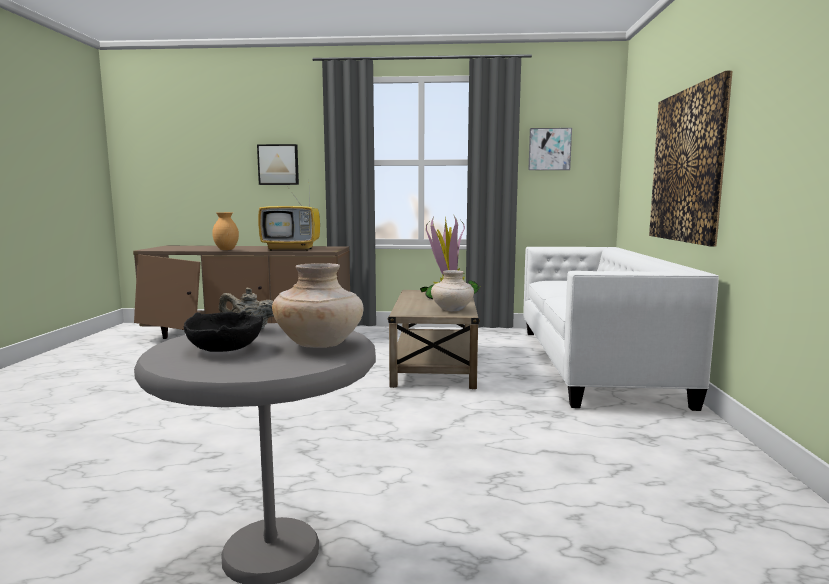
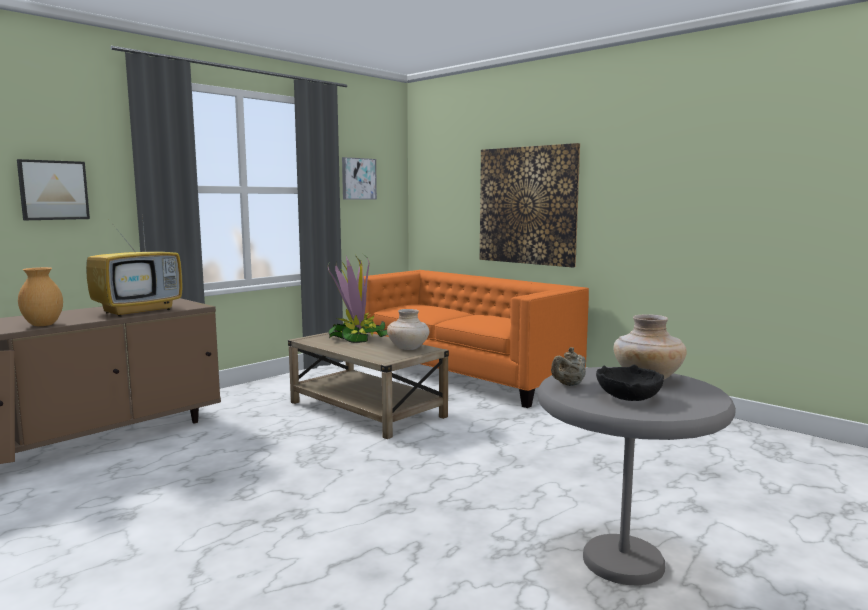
camera: 50 degrees left, 0 degrees up
(593, 363) = (464, 374): white sofa -> orange sofa

